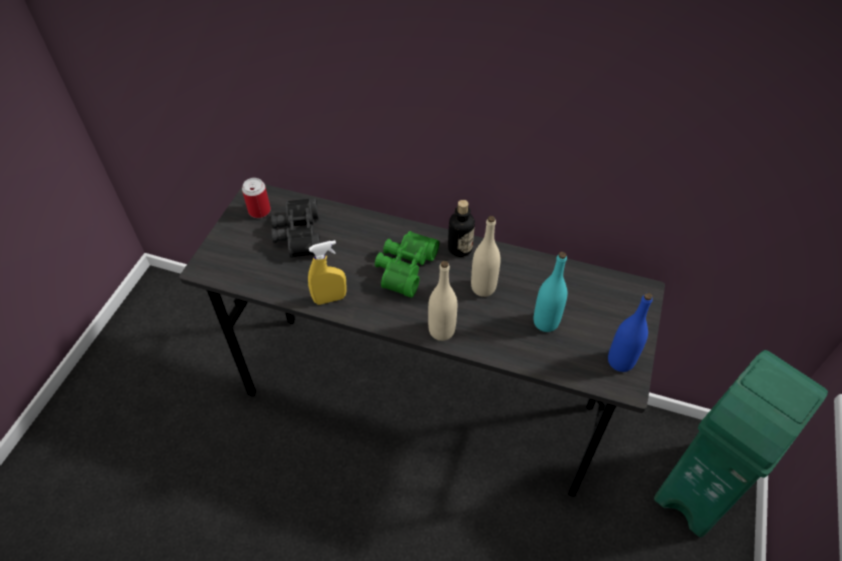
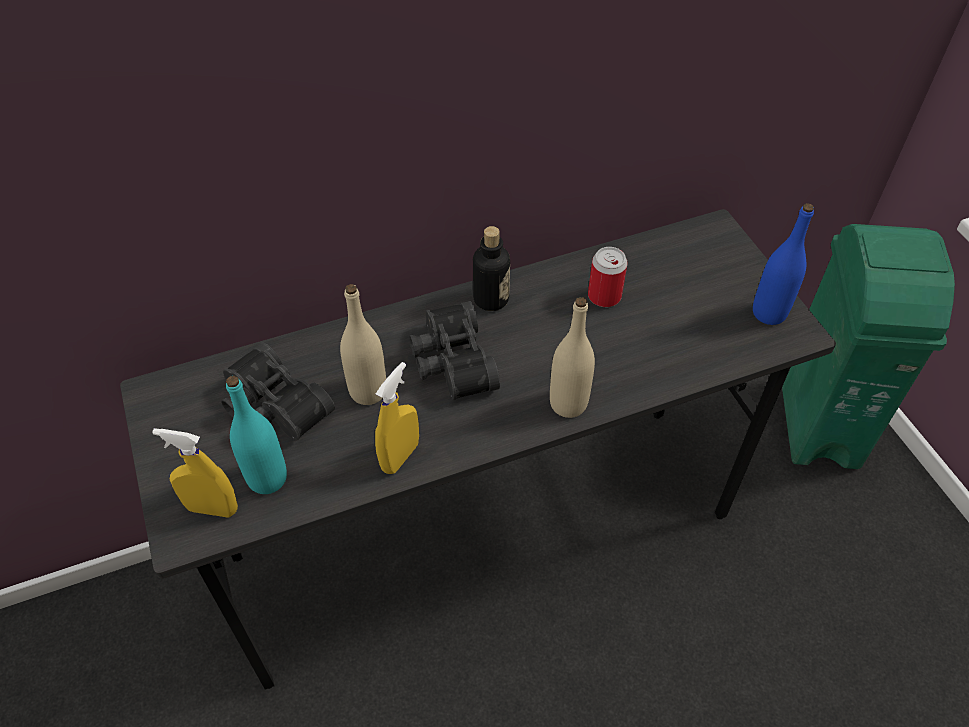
camera: 40 degrees left, 0 degrees up
(227, 265) = (212, 508): none -> yellow spray bottle
(259, 211) = (184, 410): can -> can (604, 296)
(403, 268) = (450, 362): green binoculars -> black binoculars
(483, 287) = (561, 326): beige bottle -> beige bottle (368, 391)
(546, 322) = (662, 321): turquoise bottle -> turquoise bottle (267, 478)

